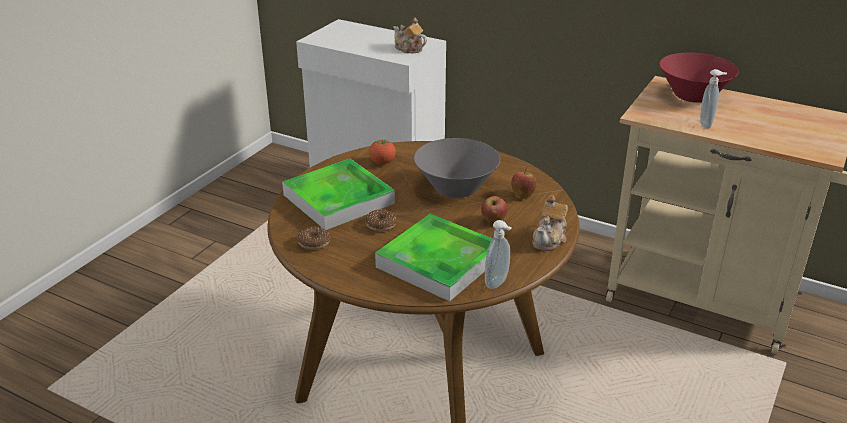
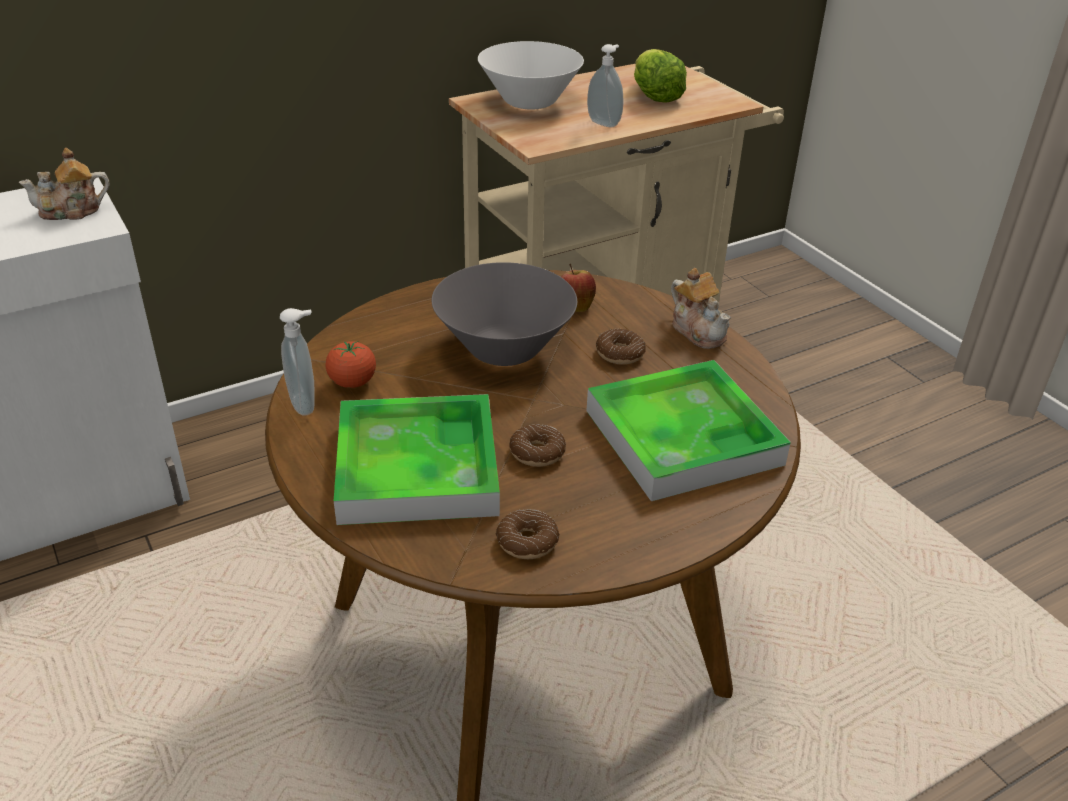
camera: 60 degrees left, 5 degrees up
(493, 222) = (619, 354): apple -> donut
(498, 283) = (770, 409): soap dispenser -> soap dispenser (305, 404)
(693, 96) = (530, 102): red bowl -> white bowl
(781, 127) = (654, 95): none -> lettuce

